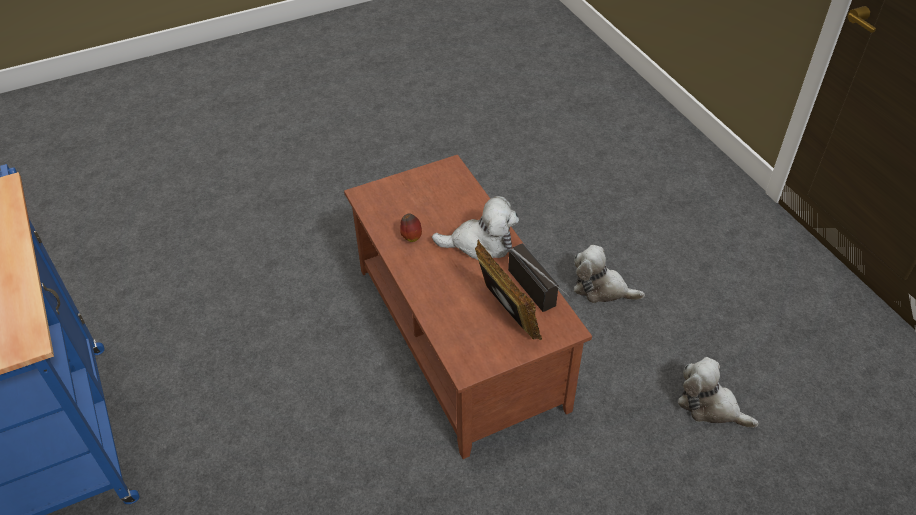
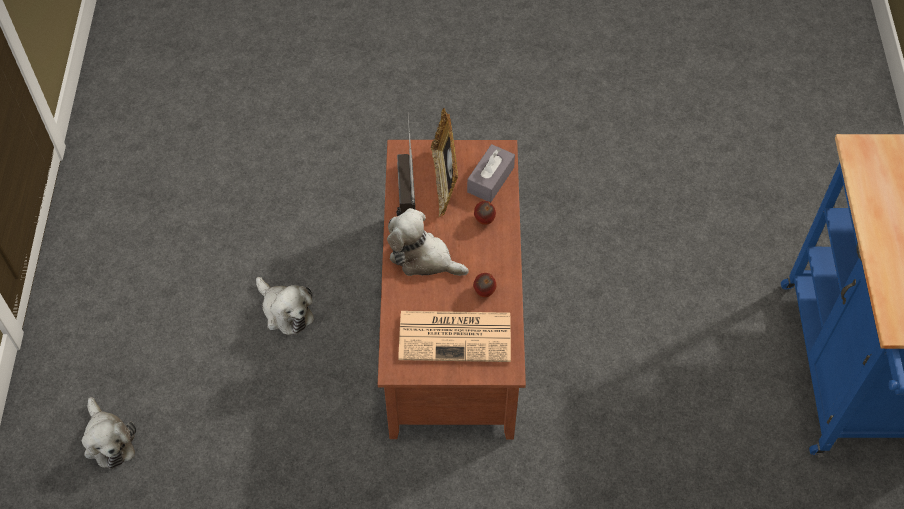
camera: 155 degrees left, 10 degrees up
(416, 201) = (456, 336): none -> newspaper
(444, 294) = (484, 221): none -> apple
(461, 335) = (490, 180): none -> grey tissue box
(710, 406) = (285, 173): plush toy -> plush toy (109, 440)

